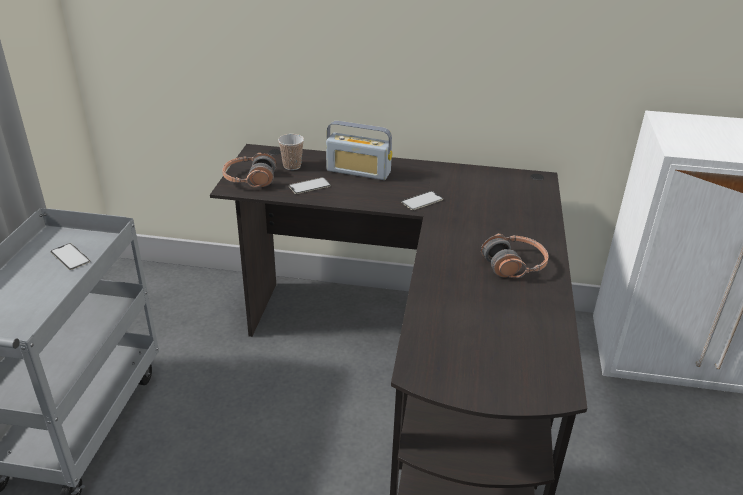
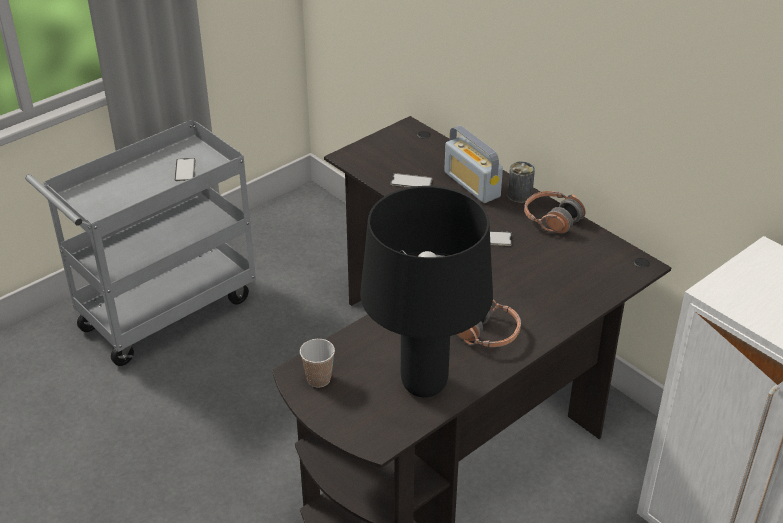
camera: 40 degrees right, 5 degrees up
(250, 179) = (370, 155): headphones -> headphones (552, 219)
(292, 166) = (420, 155): cup -> cup (318, 379)
(402, 166) = (519, 195): none -> can
(526, 326) = (423, 385): none -> black table lamp

